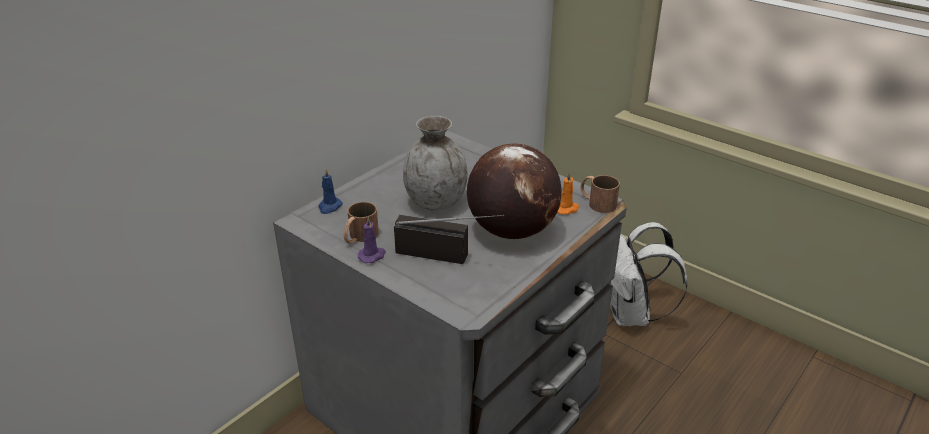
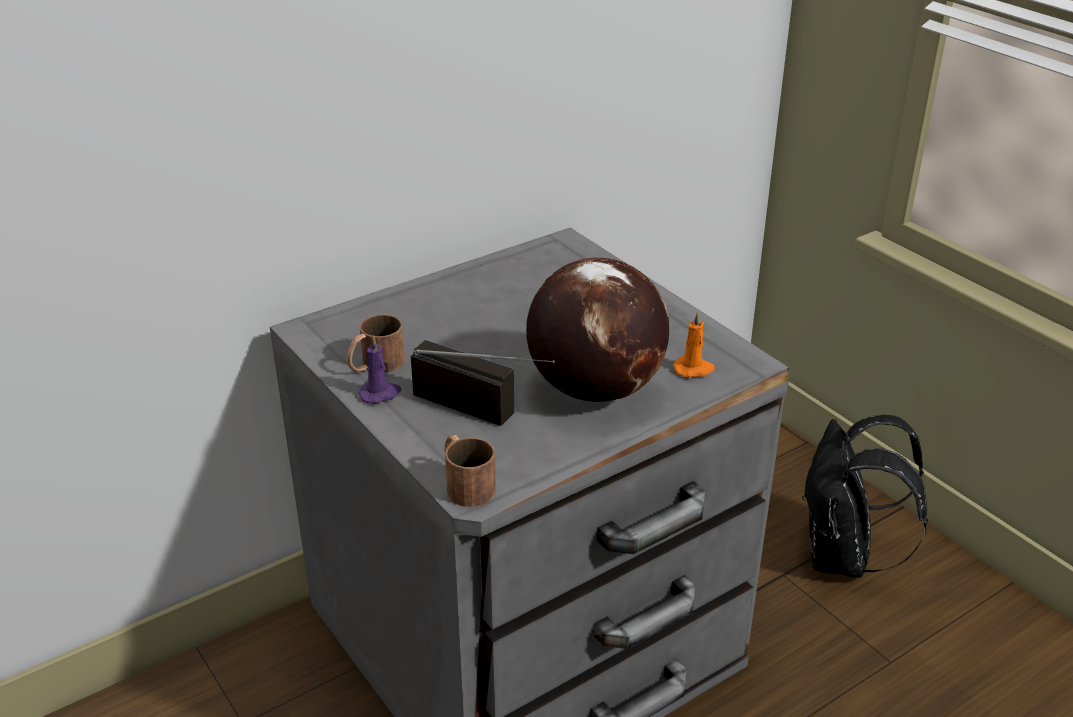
camera: 15 degrees right, 0 degrees up
(329, 207) = (354, 316): blue candle -> none
(436, 202) = (505, 331): grey vase -> none
(596, 202) = (745, 366): brown mug -> brown mug (465, 483)
(631, 315) = (842, 558): white backpack -> black backpack

